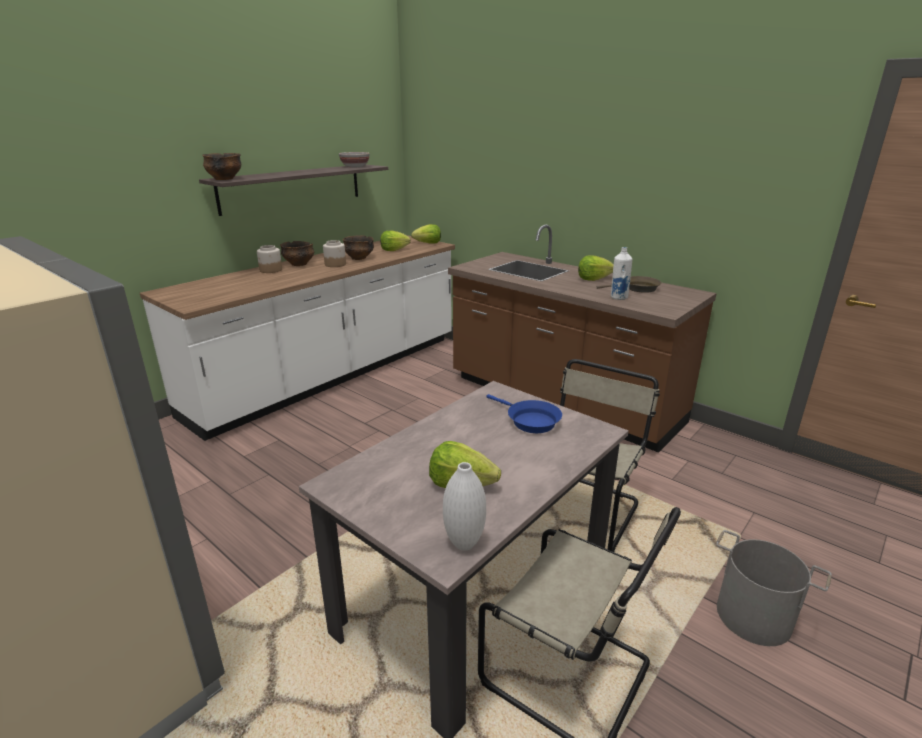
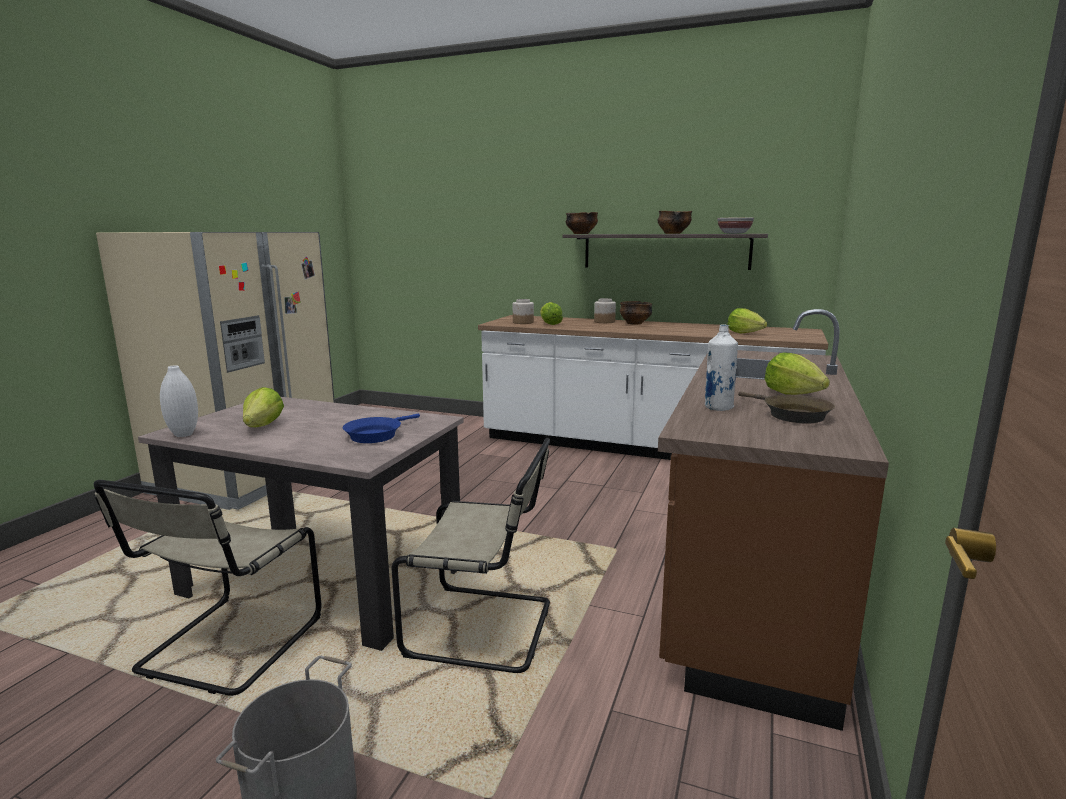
camera: 70 degrees right, 10 degrees down
(335, 264) = (653, 328): jar -> jar (523, 322)
(359, 258) = (688, 330): bowl -> bowl (673, 233)
(428, 243) = (804, 337): lettuce -> lettuce (549, 324)

